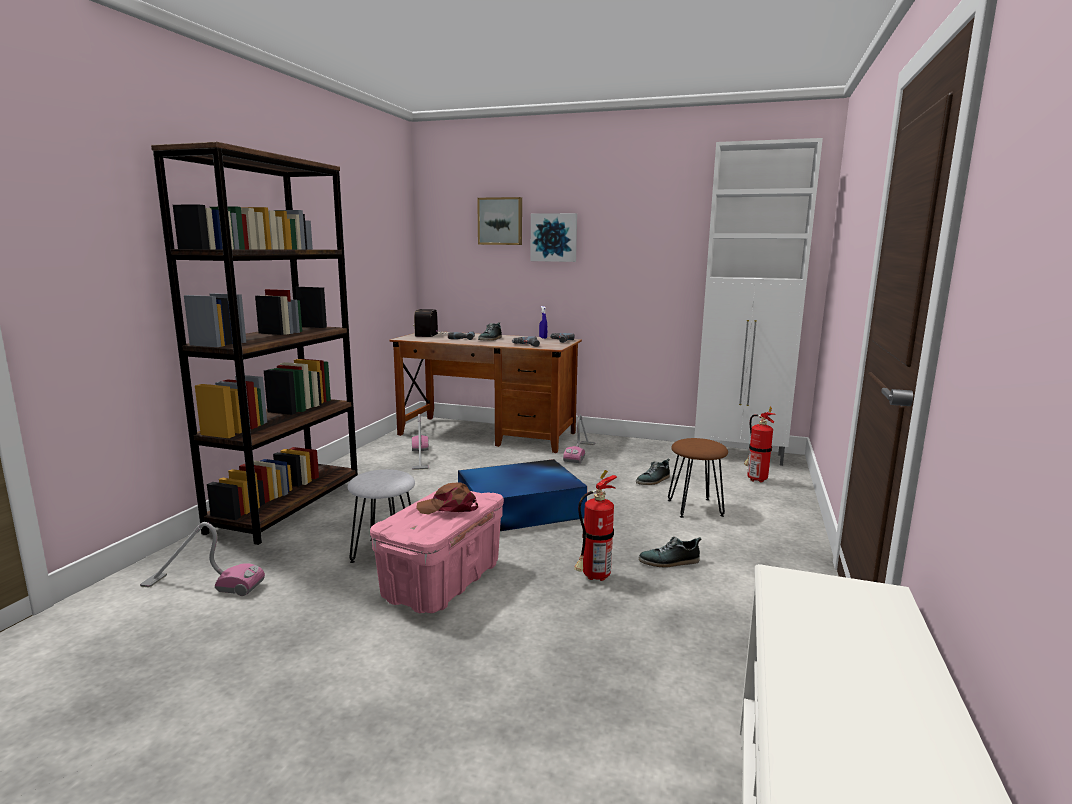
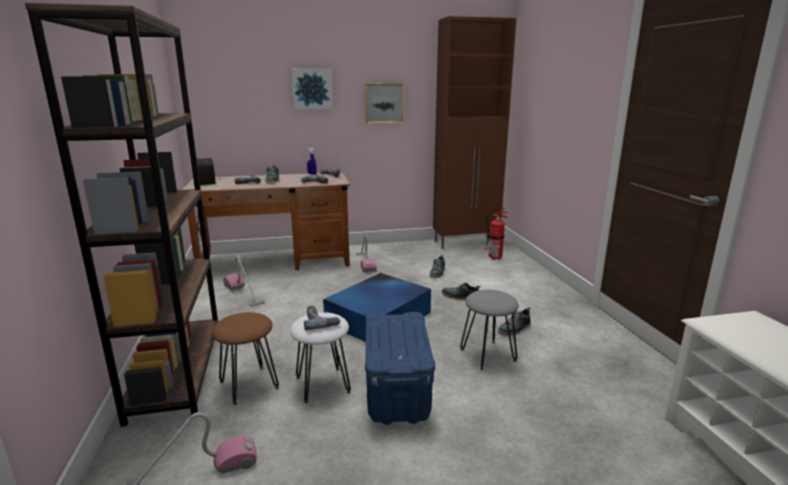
camera: 30 degrees left, 5 degrees up
(383, 476) = (320, 321): none -> power drill
(442, 581) = (396, 392): pink storage box -> blue storage box
(448, 508) = (402, 333): brown cap -> none
(500, 221) = (261, 74): picture -> picture (384, 103)
(593, 577) = (487, 354): fire extinguisher -> grey stool
(646, 511) = (460, 296): none -> shoe
(695, 508) = (485, 286): brown stool -> brown stool (249, 384)
(740, 456) = (466, 243): white cabinet -> brown cabinet

